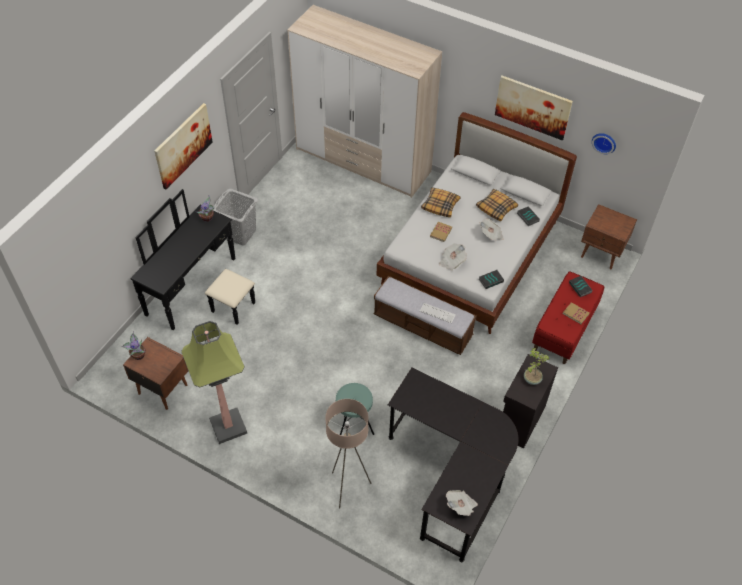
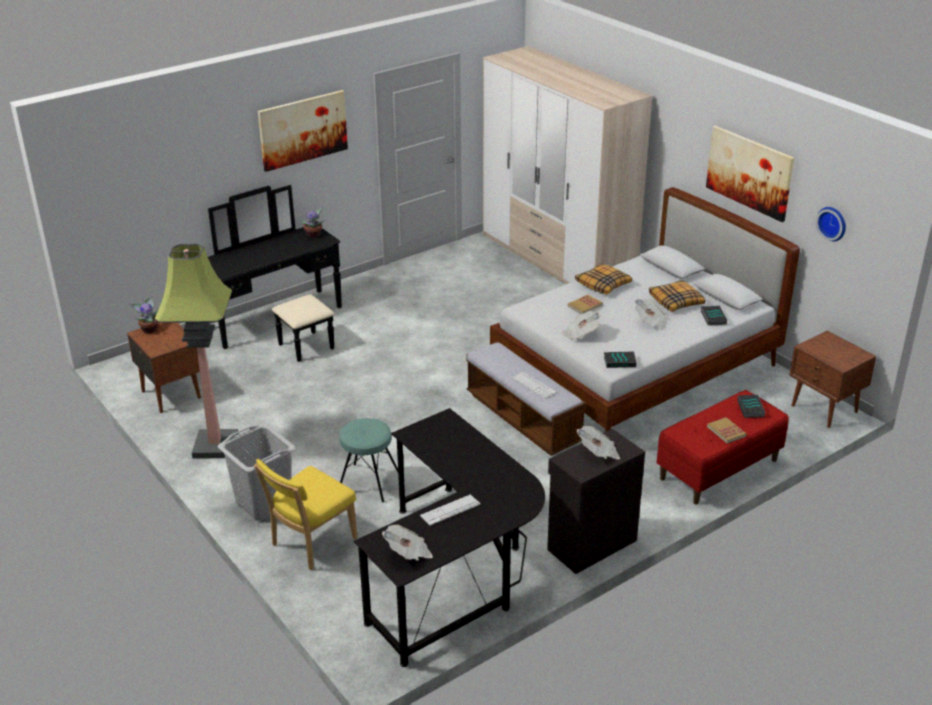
camera: 25 degrees right, 20 degrees down
(239, 233) = (363, 288): grey laundry basket -> grey laundry basket (264, 502)
(348, 488) = (311, 543): beige floor lamp -> yellow chair
(465, 459) = (450, 510): none -> keyboard
(531, 379) = (598, 453): potted plant -> newspaper

